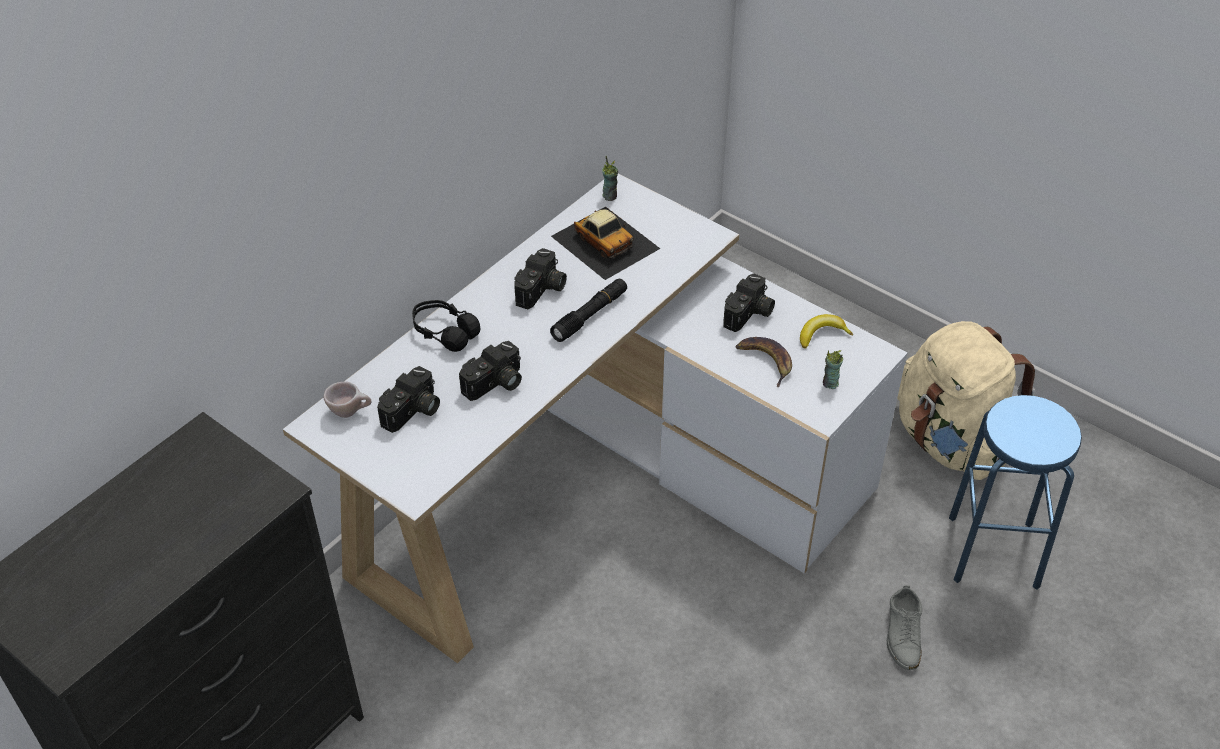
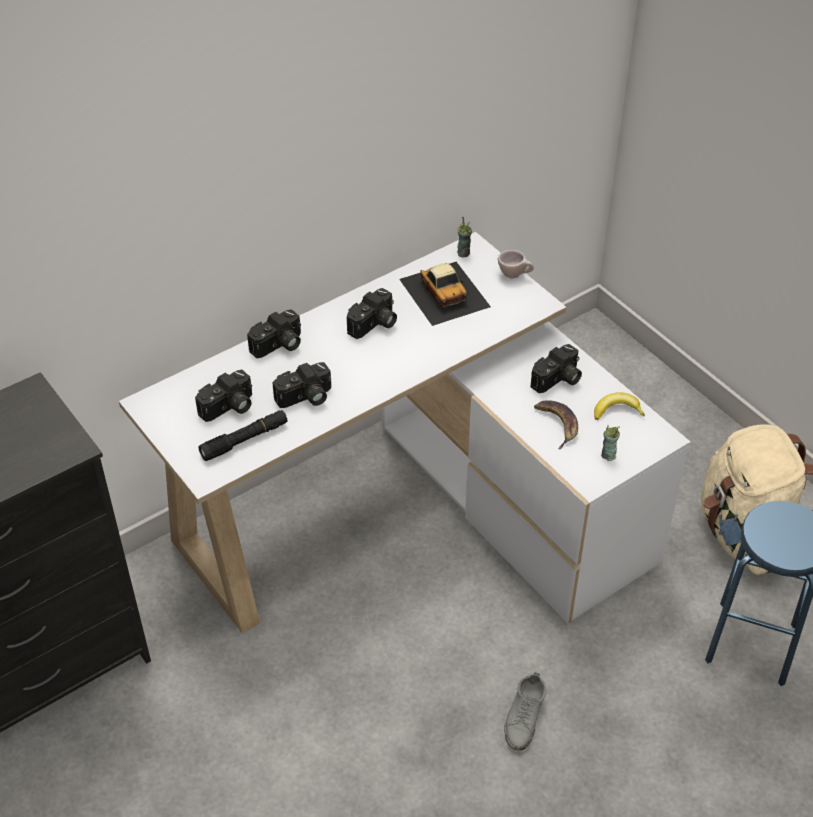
camera: 15 degrees right, 0 degrees up
(350, 412) = (178, 397): beige cup -> beige cup (515, 275)
(444, 333) = (279, 346): black headphones -> camera
(590, 315) = (407, 354): black flashlight -> black flashlight (244, 440)
(903, 634) = (641, 697): grey shoe -> grey shoe (524, 716)

